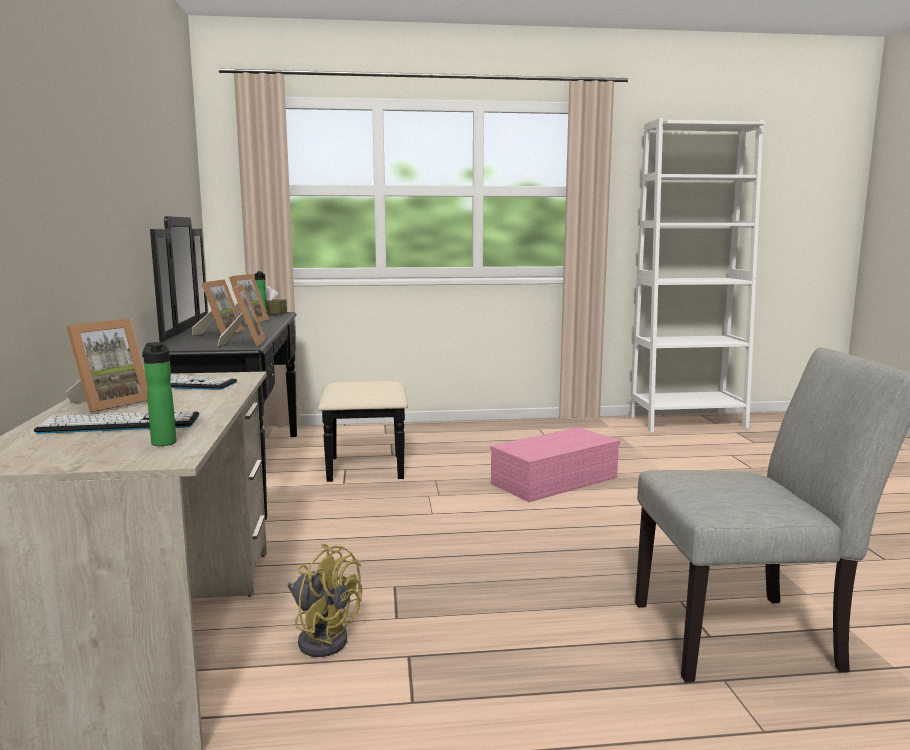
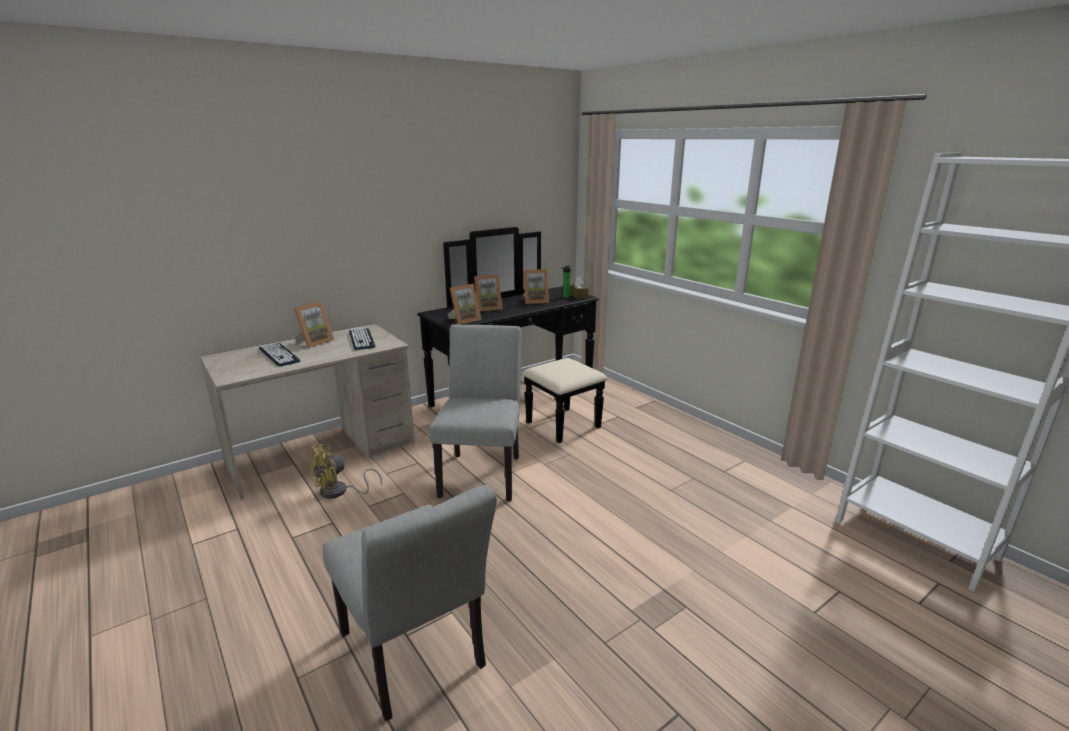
camera: 60 degrees right, 10 degrees up
(109, 403) = (315, 342): picture frame -> picture frame turned 60 degrees counterclockwise
(163, 442) = (252, 370): bottle -> none
(322, 637) = (339, 492): yellow fan -> yellow fan turned 45 degrees clockwise
(410, 528) = (483, 472): none -> grey chair
(555, 480) = (627, 501): pink storage box -> none

